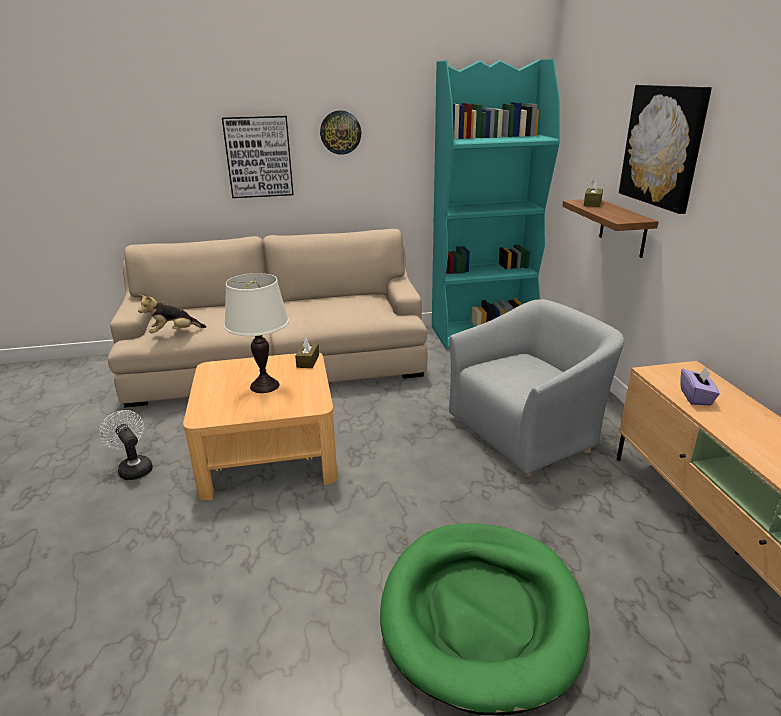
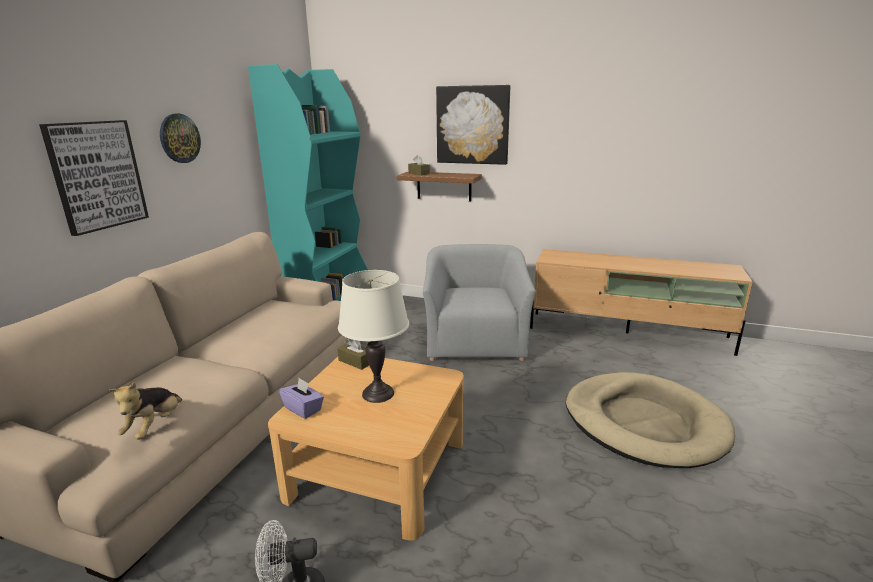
camera: 60 degrees left, 5 degrees down
(481, 614) = (643, 423): green dog bed -> beige dog bed
(696, 397) = (582, 261): purple tissue box -> purple tissue box (303, 409)

